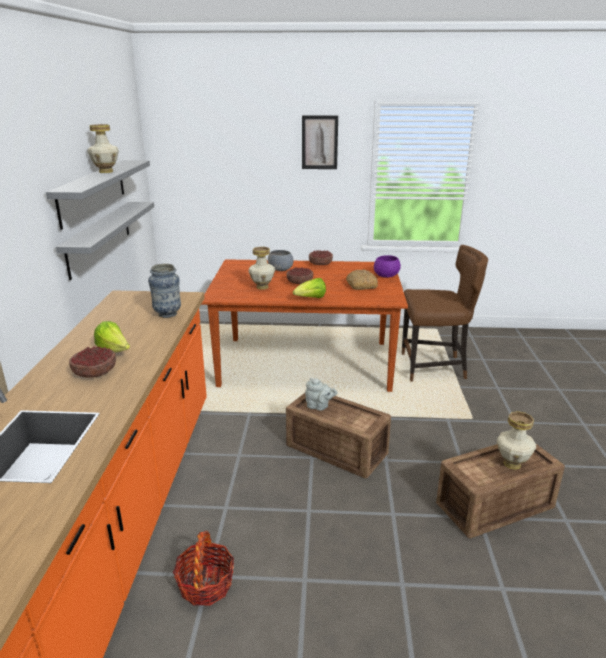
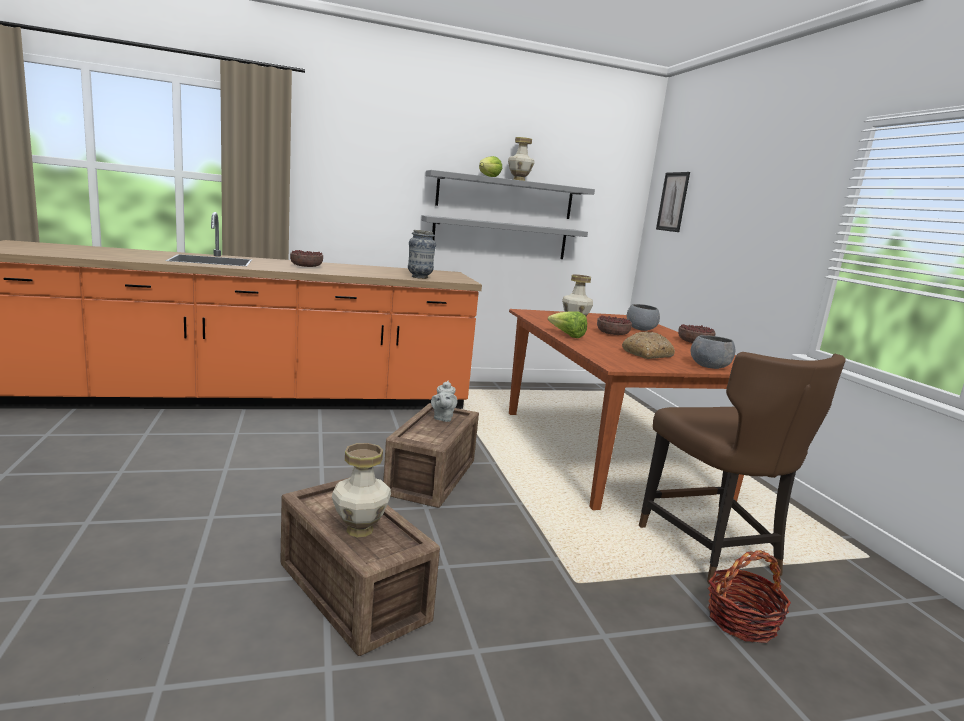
camera: 70 degrees right, 10 degrees down
(114, 351) = (342, 269): lettuce -> lettuce (488, 176)
(205, 584) = (226, 433): basket -> basket (741, 621)
(319, 142) = (785, 187): picture -> picture (673, 202)
(385, 276) = (709, 366): purple bowl -> grey bowl

